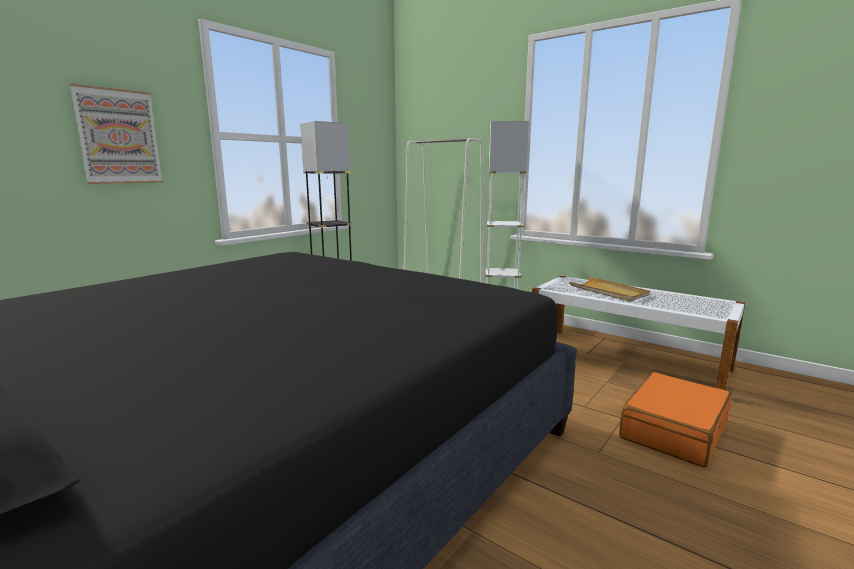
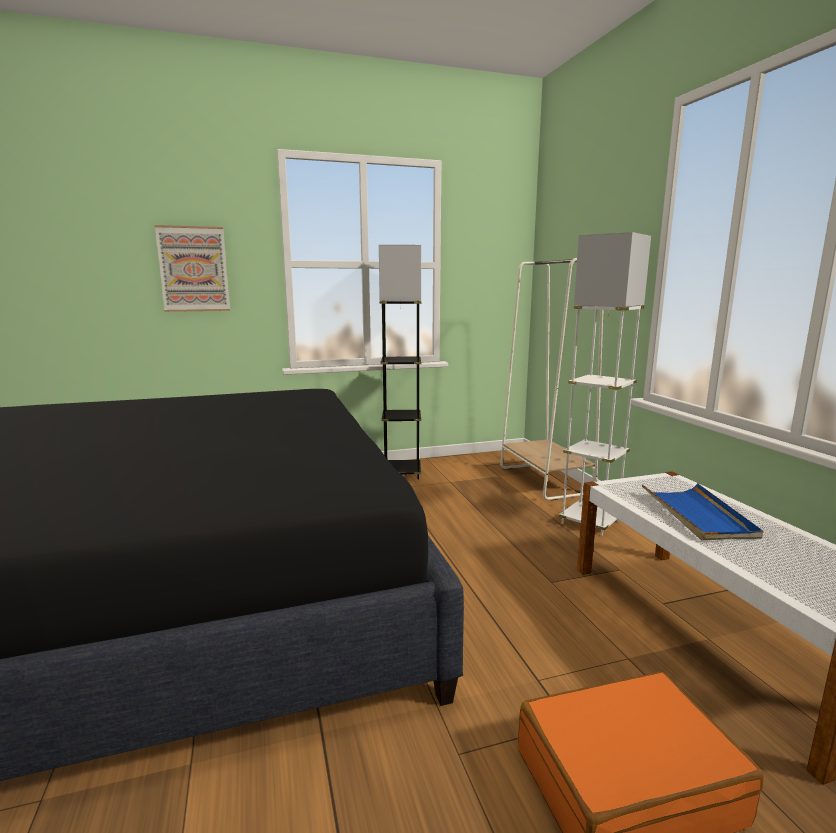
camera: 35 degrees right, 0 degrees up
(608, 292) = (697, 515): beige tray -> blue tray

